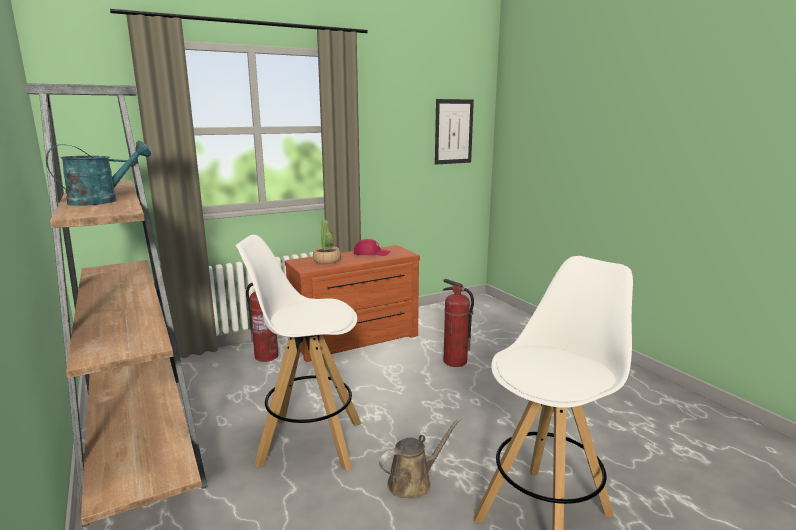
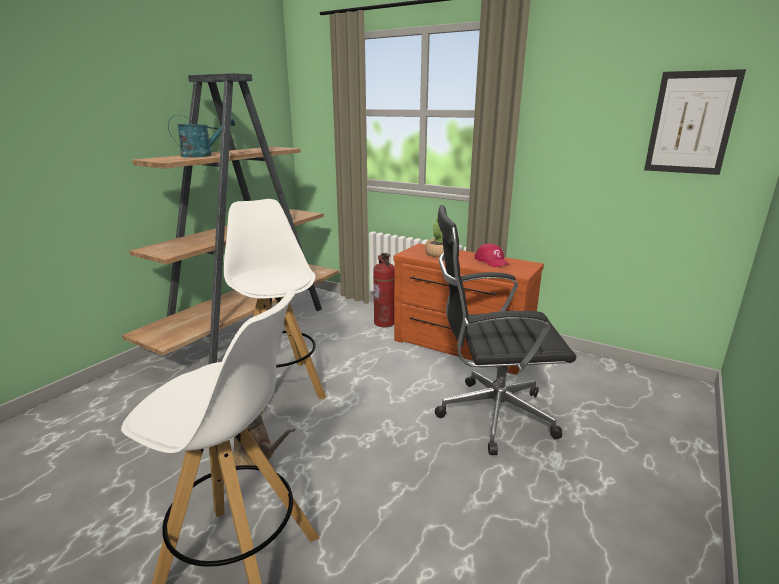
camera: 60 degrees right, 5 degrees up
(102, 201) = (203, 155): turquoise watering can -> turquoise watering can turned 45 degrees counterclockwise
(455, 361) = (490, 415): fire extinguisher -> black office chair

